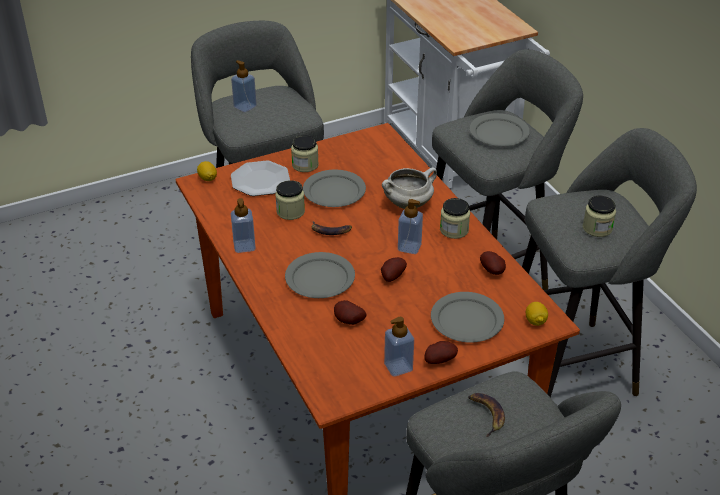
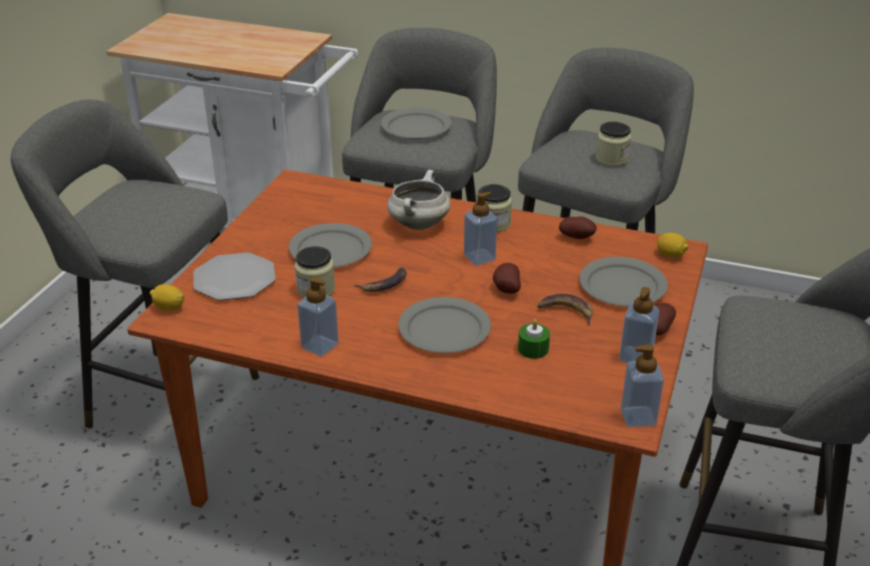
camera: 45 degrees left, 5 degrees down
(245, 106) = (116, 216): soap dispenser -> soap dispenser (638, 417)
(305, 165) = (261, 242): jar -> none
(348, 322) = (533, 349): potato -> green candle
(486, 414) = (778, 338): banana -> banana (566, 311)

